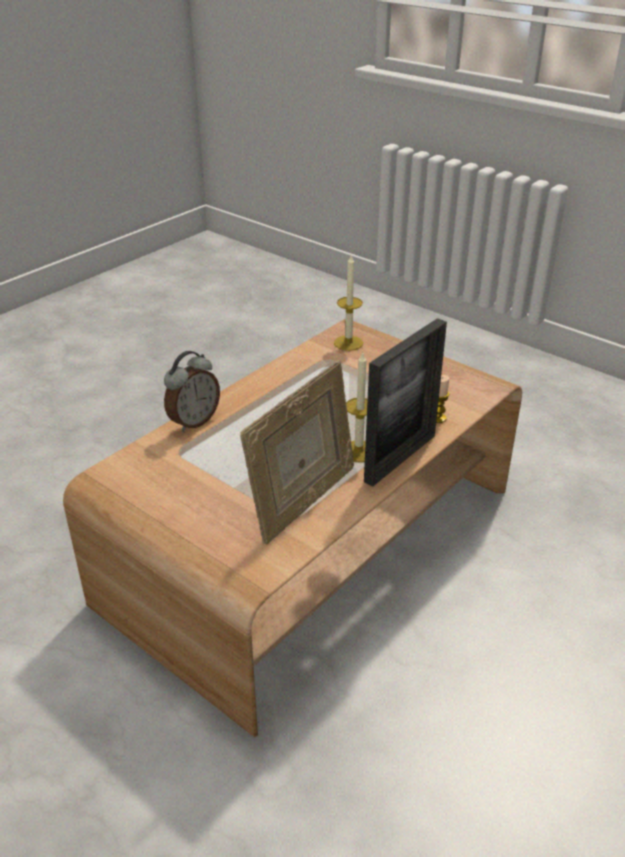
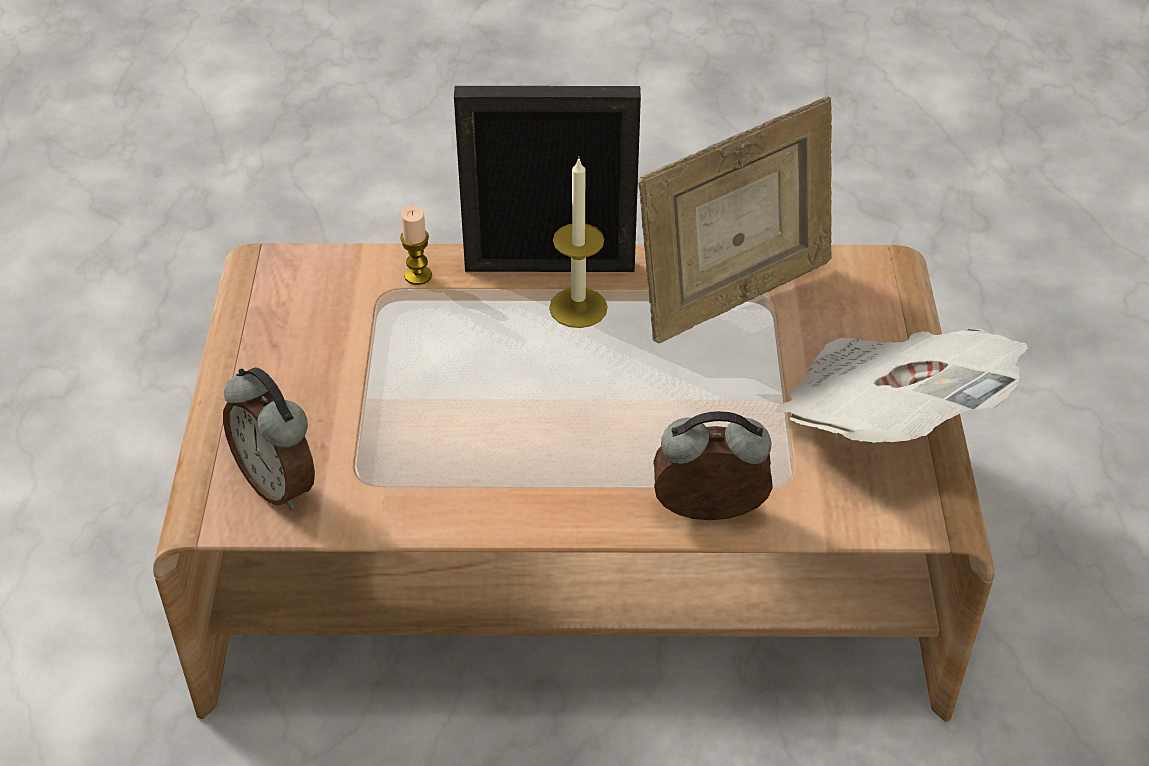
camera: 130 degrees left, 10 degrees up
(162, 500) = (888, 421): none -> newspaper
(303, 503) = (734, 297): picture frame -> picture frame turned 150 degrees clockwise
(348, 343) = (279, 483): candle -> alarm clock

